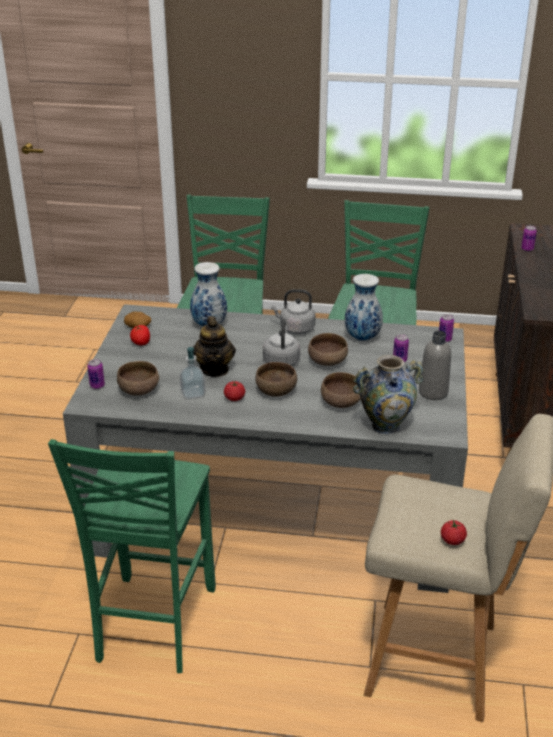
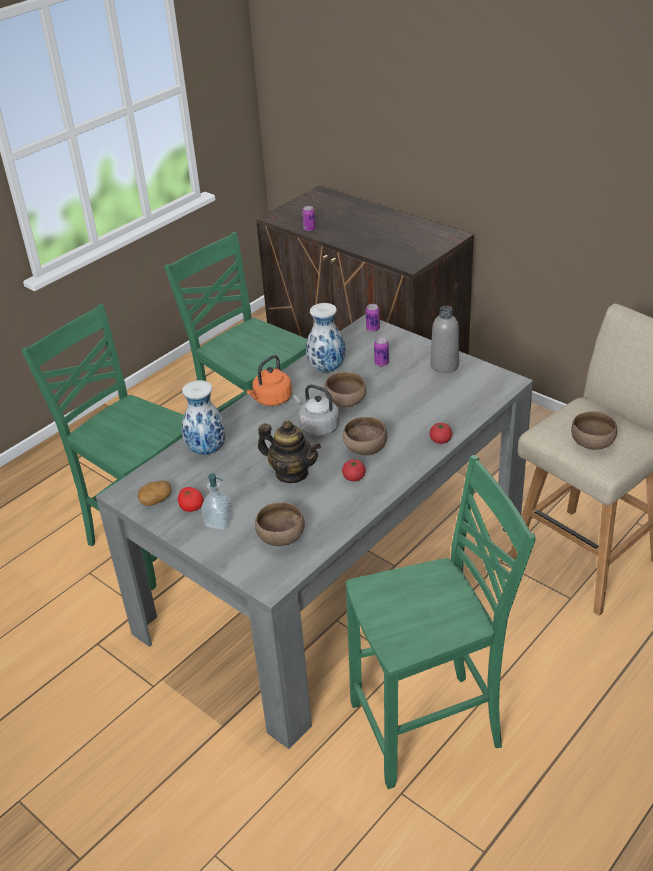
camera: 55 degrees left, 5 degrees up
(97, 386) = (243, 565): can -> none
(152, 625) = (430, 727): green chair -> green chair turned 60 degrees counterclockwise
(193, 393) = (321, 501): soap dispenser -> soap dispenser (219, 522)
(295, 328) = (271, 400): grey kettle -> orange kettle
(342, 403) = (417, 418): brown bowl -> brown bowl (592, 443)
(385, 426) = (471, 408): vase -> none
(452, 540) = (631, 436): tomato -> tomato (440, 440)

